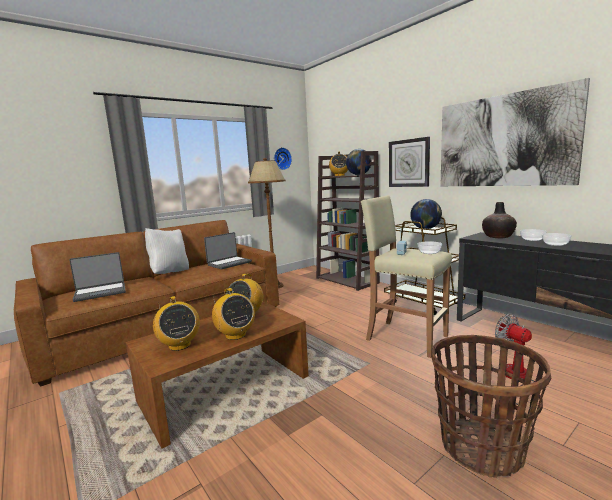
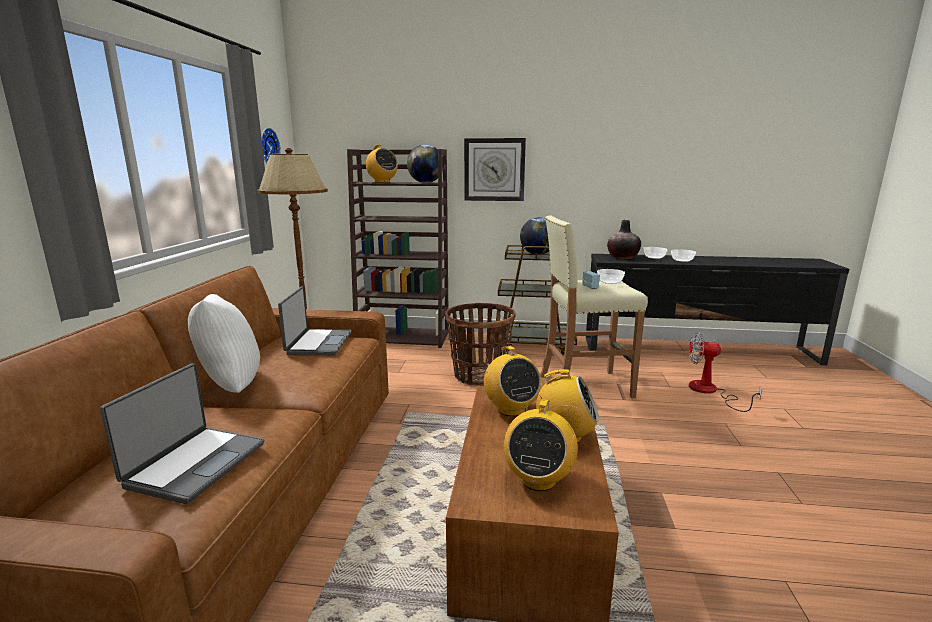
camera: 45 degrees left, 5 degrees up
(179, 345) = (538, 480): radio -> radio turned 90 degrees clockwise
(481, 447) = (781, 453): basket -> basket (479, 376)
(503, 141) = (615, 153): picture -> none

